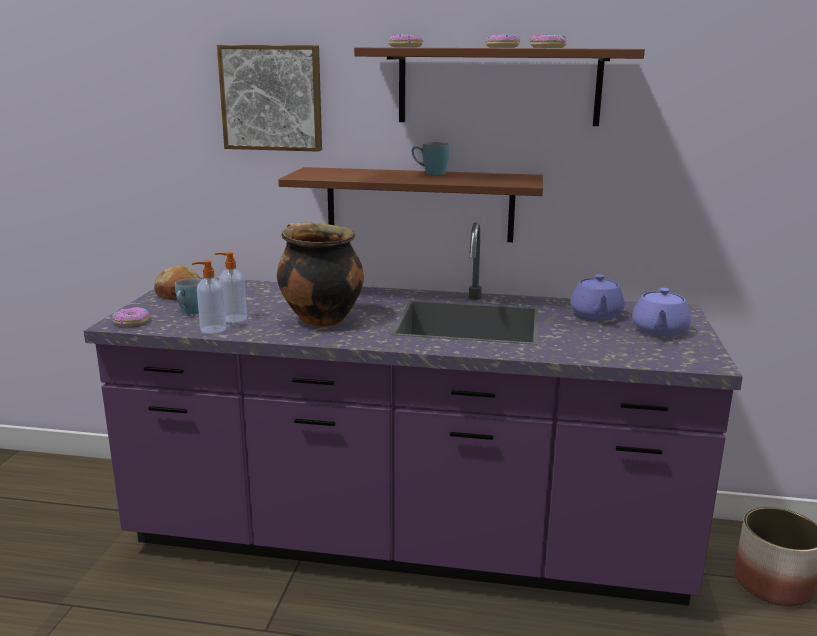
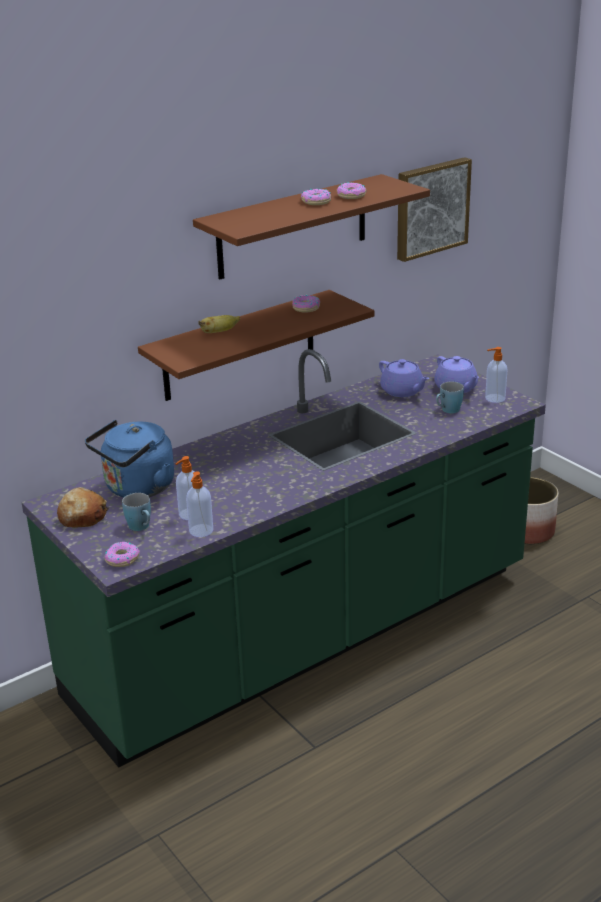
camera: 45 degrees left, 10 degrees up
(246, 294) = (136, 489): none -> blue kettle
(272, 98) = (103, 289): picture -> picture (430, 208)
(320, 319) = (251, 483): cooking pot -> none
(376, 172) = (219, 332): none -> banana
(405, 47) = (236, 217): donut -> donut (306, 308)
(406, 540) = (306, 635): purple counter -> green counter
(430, 173) = (259, 318): blue mug -> blue mug (447, 411)
(686, 351) = (494, 398): none -> soap dispenser

